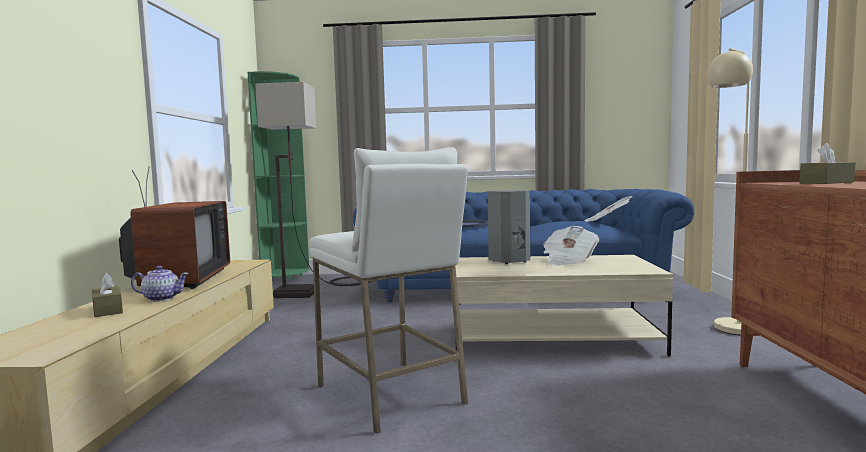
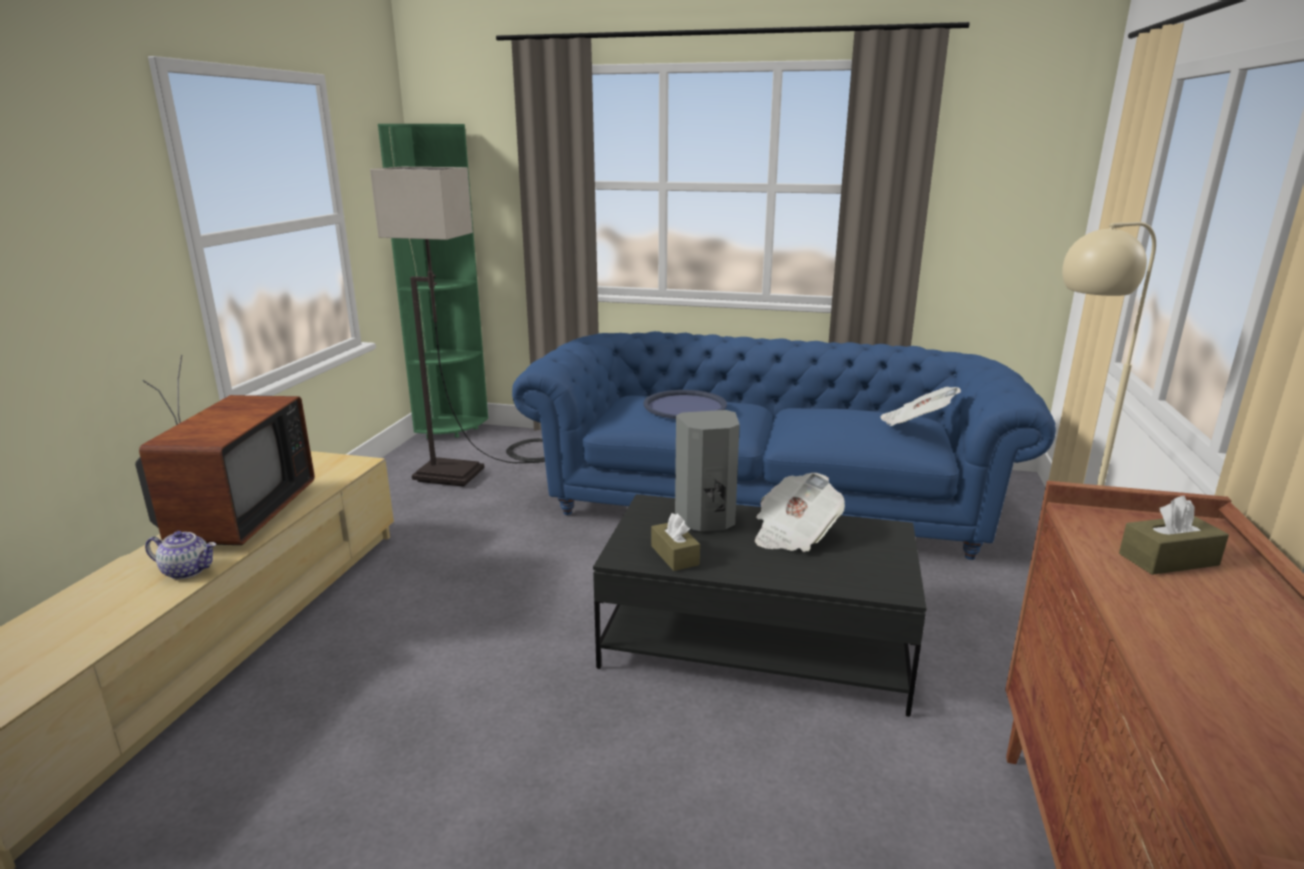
camera: 10 degrees right, 15 degrees up
(107, 310) = (108, 598): brown tissue box -> brown tissue box (675, 555)
(391, 394) = (472, 742): white stool -> none
(552, 338) = (756, 641): beige coffee table -> black coffee table

